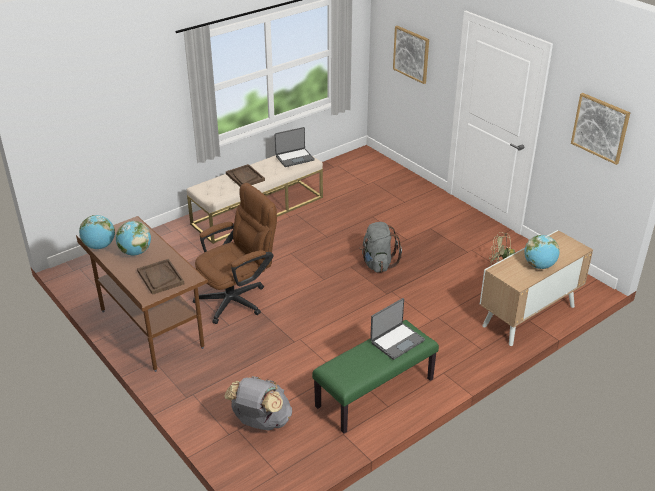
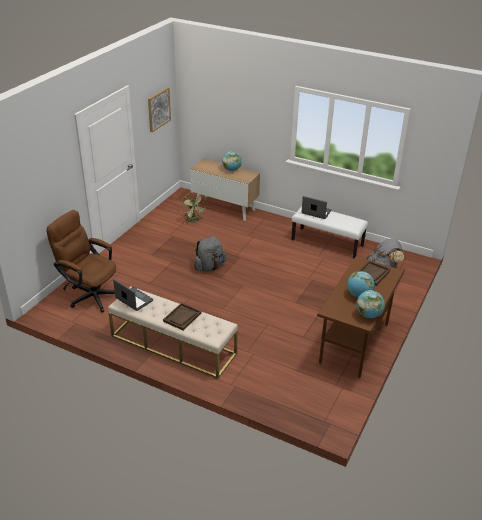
camera: 115 degrees left, 0 degrees up
(238, 298) = (291, 316): brown office chair -> brown office chair (90, 294)
(375, 393) = (327, 243): green bench -> white bench
(411, 54) = (44, 189): picture -> none

